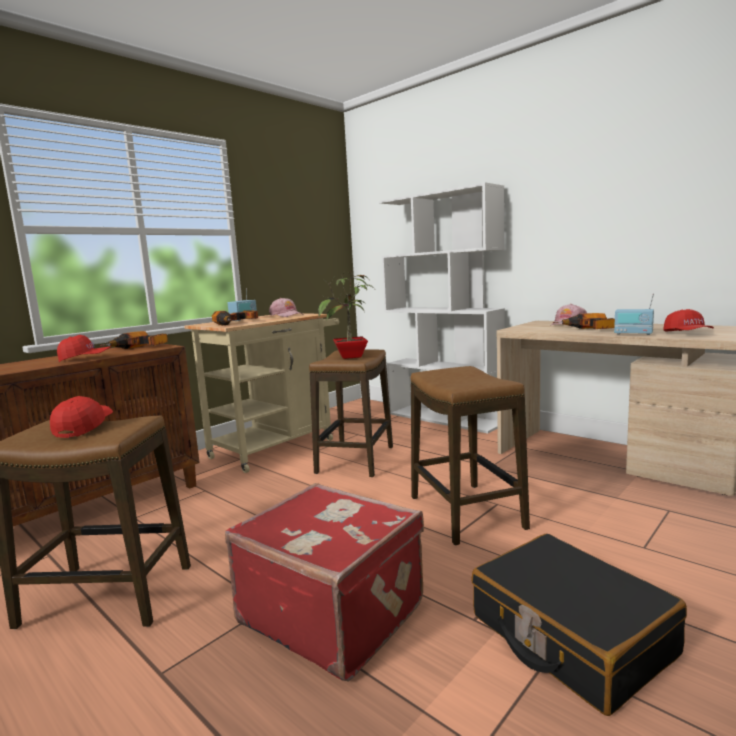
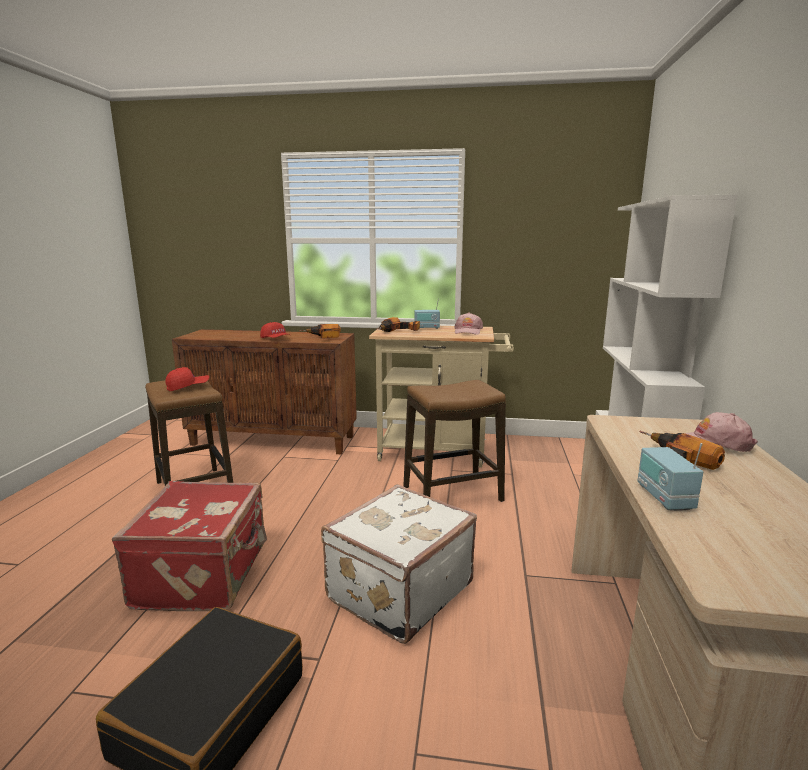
camera: 55 degrees right, 5 degrees up
(351, 357) = (452, 391): potted plant -> none
(466, 513) = (397, 590): stool -> white suitcase
(687, 333) = (732, 543): red cap -> none

